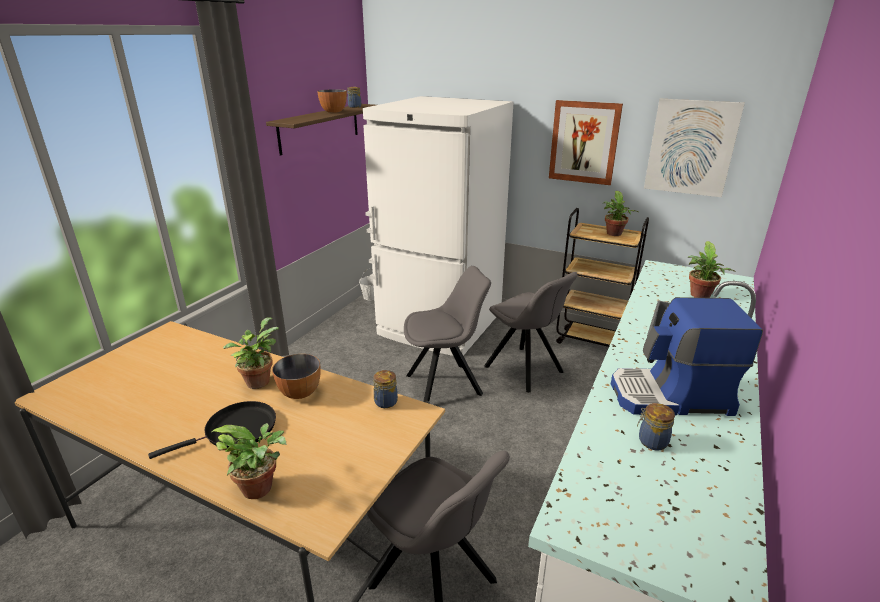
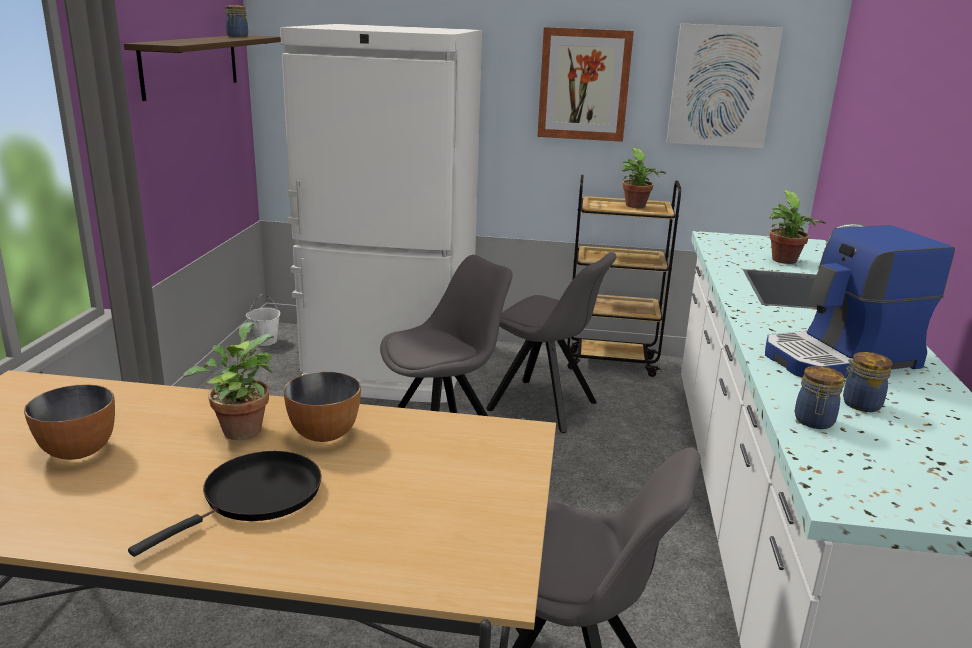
camera: 20 degrees left, 5 degrees down
(261, 488) = (361, 560): potted plant -> none
(333, 112) = (216, 39): bowl -> bowl (78, 451)
(385, 402) = (466, 427): jar -> jar (814, 422)

